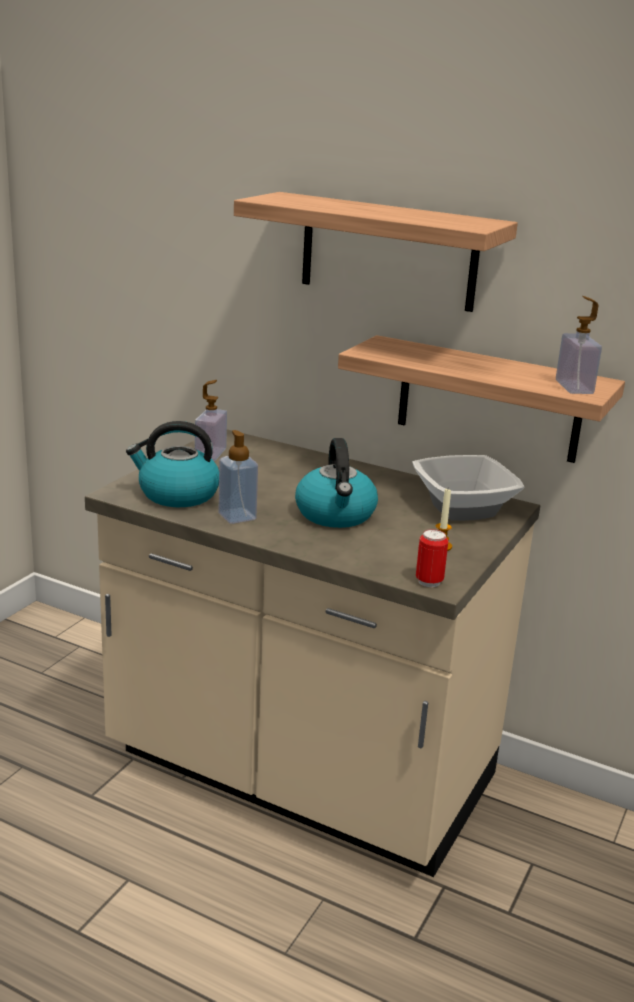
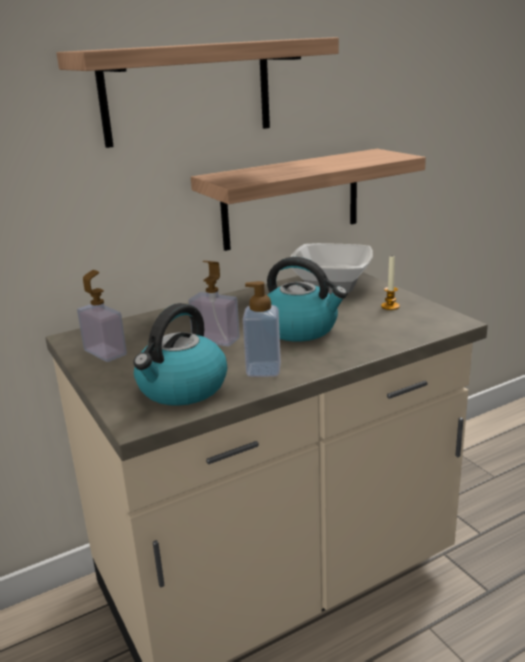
camera: 55 degrees left, 0 degrees up
(429, 582) = (448, 324): can -> none
(574, 387) = (383, 156): soap dispenser -> soap dispenser (216, 339)

